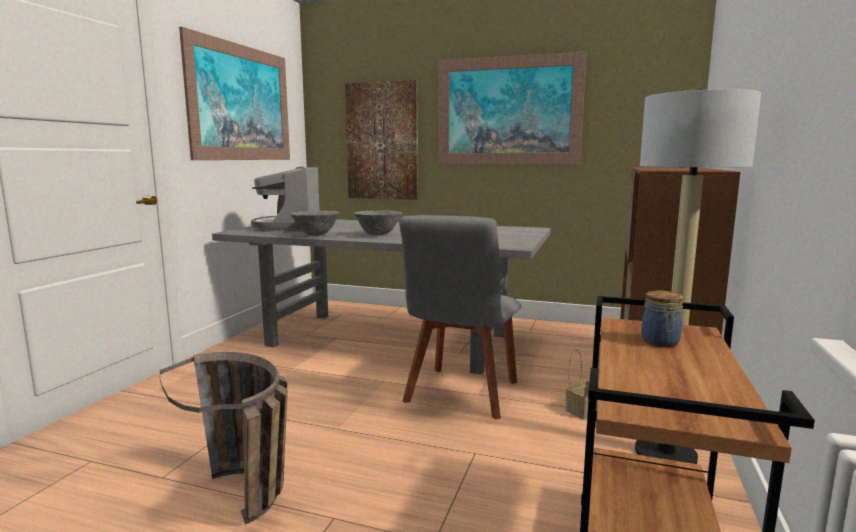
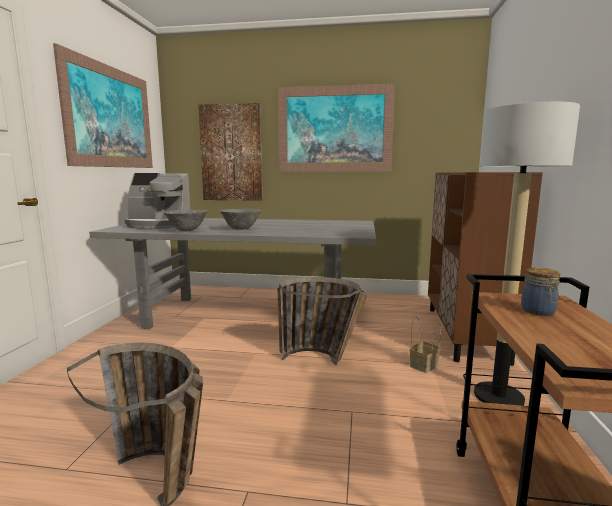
camera: 10 degrees left, 0 degrees up
(288, 227) = (158, 225): coffee machine -> coffee machine turned 75 degrees counterclockwise
(461, 394) = (322, 359): grey chair -> basket

